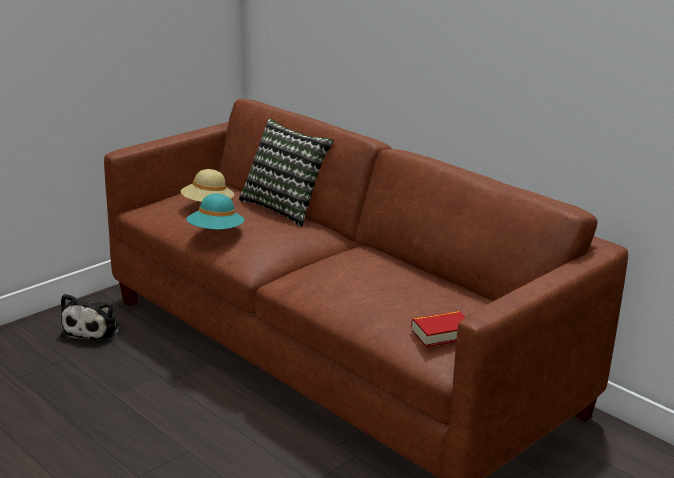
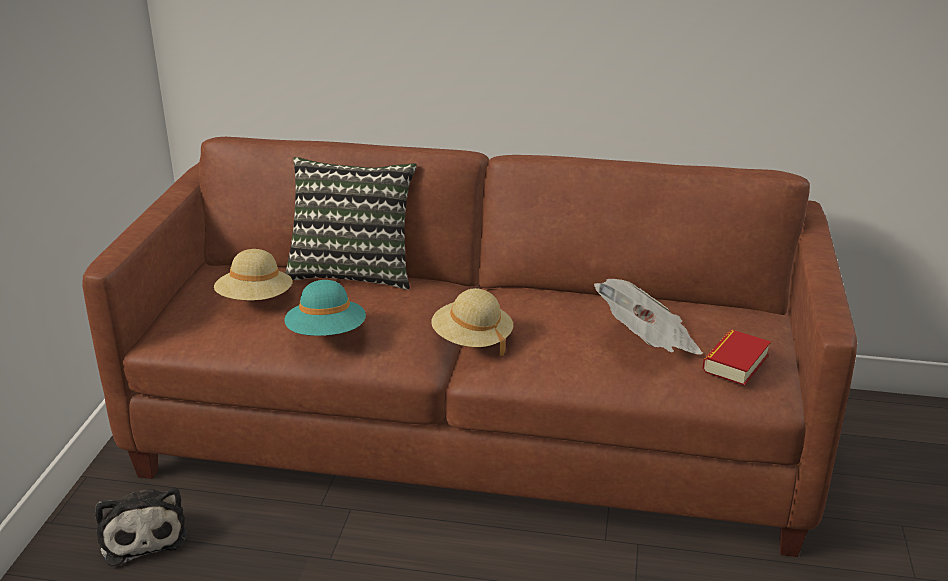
camera: 35 degrees left, 5 degrees up
(297, 265) = (472, 340): none -> beige hat
(401, 302) = (647, 342): none -> newspaper

